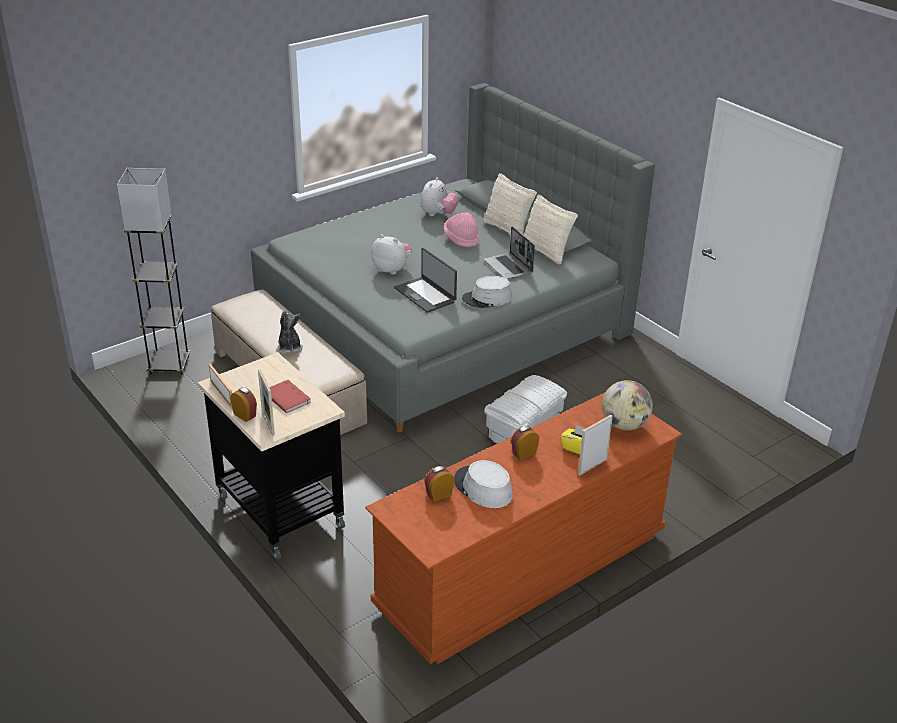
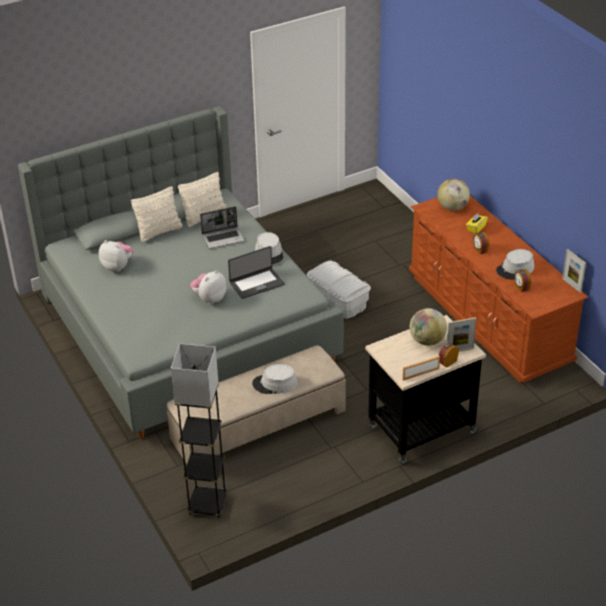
camera: 80 degrees left, 5 degrees up
(288, 397) = (427, 340): red book -> globe
(289, 348) = (275, 384): plush toy -> grey hat
(461, 239) = (168, 257): pink hat -> none
(592, 467) = (494, 225): picture frame -> picture frame (571, 285)

